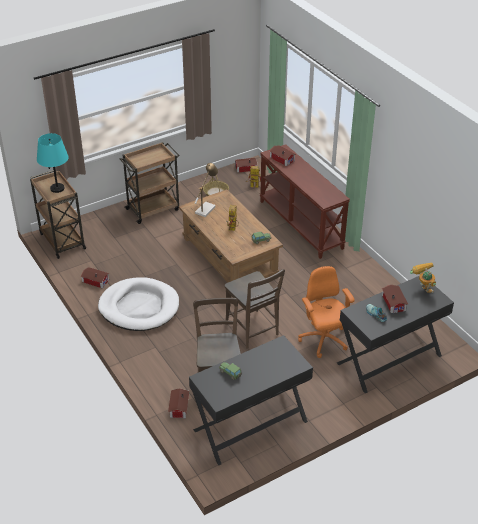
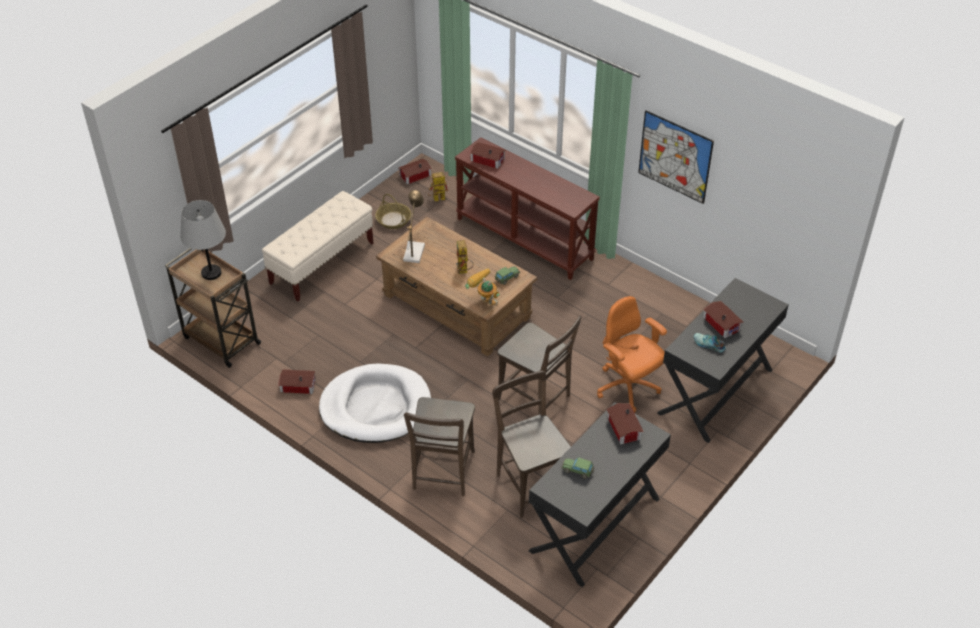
camera: 20 degrees left, 5 degrees up
(57, 188) = (211, 273): turquoise table lamp -> grey table lamp
(153, 209) = (322, 263): brown cart -> beige bench
(161, 362) = (442, 473): none -> brown chair
(178, 408) = (495, 528): toy house -> toy house (623, 429)
(400, 175) = (675, 157): none -> picture
(422, 288) = (744, 296): toy robot -> toy robot (483, 301)

